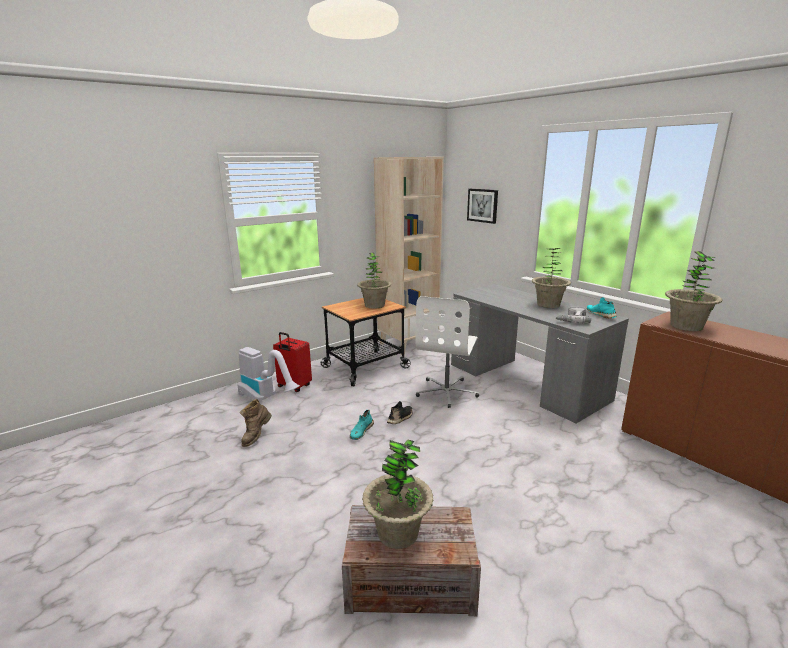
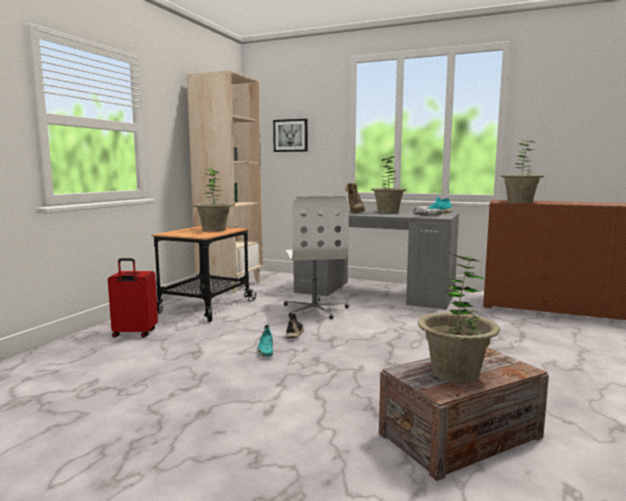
camera: 30 degrees left, 10 degrees down
(256, 436) = (138, 381): brown boot -> brown boot (355, 212)
(267, 398) = (109, 349): vacuum cleaner -> none

